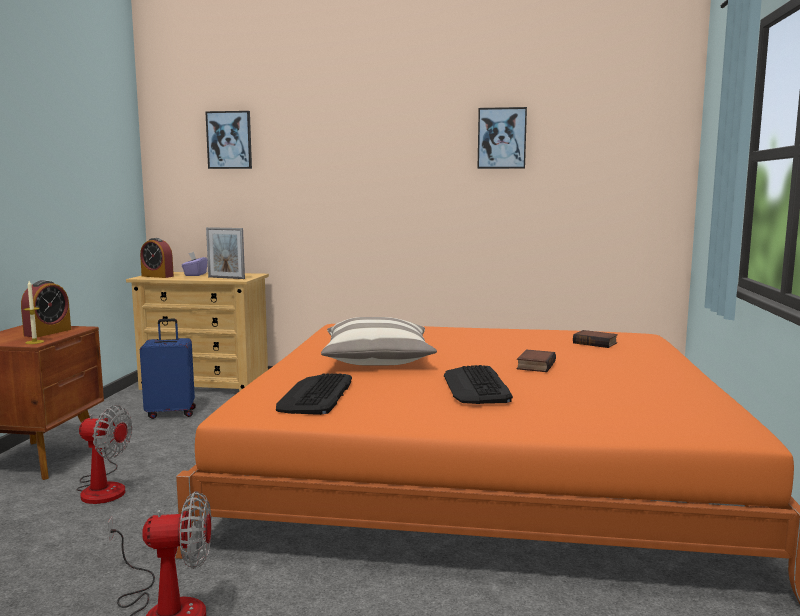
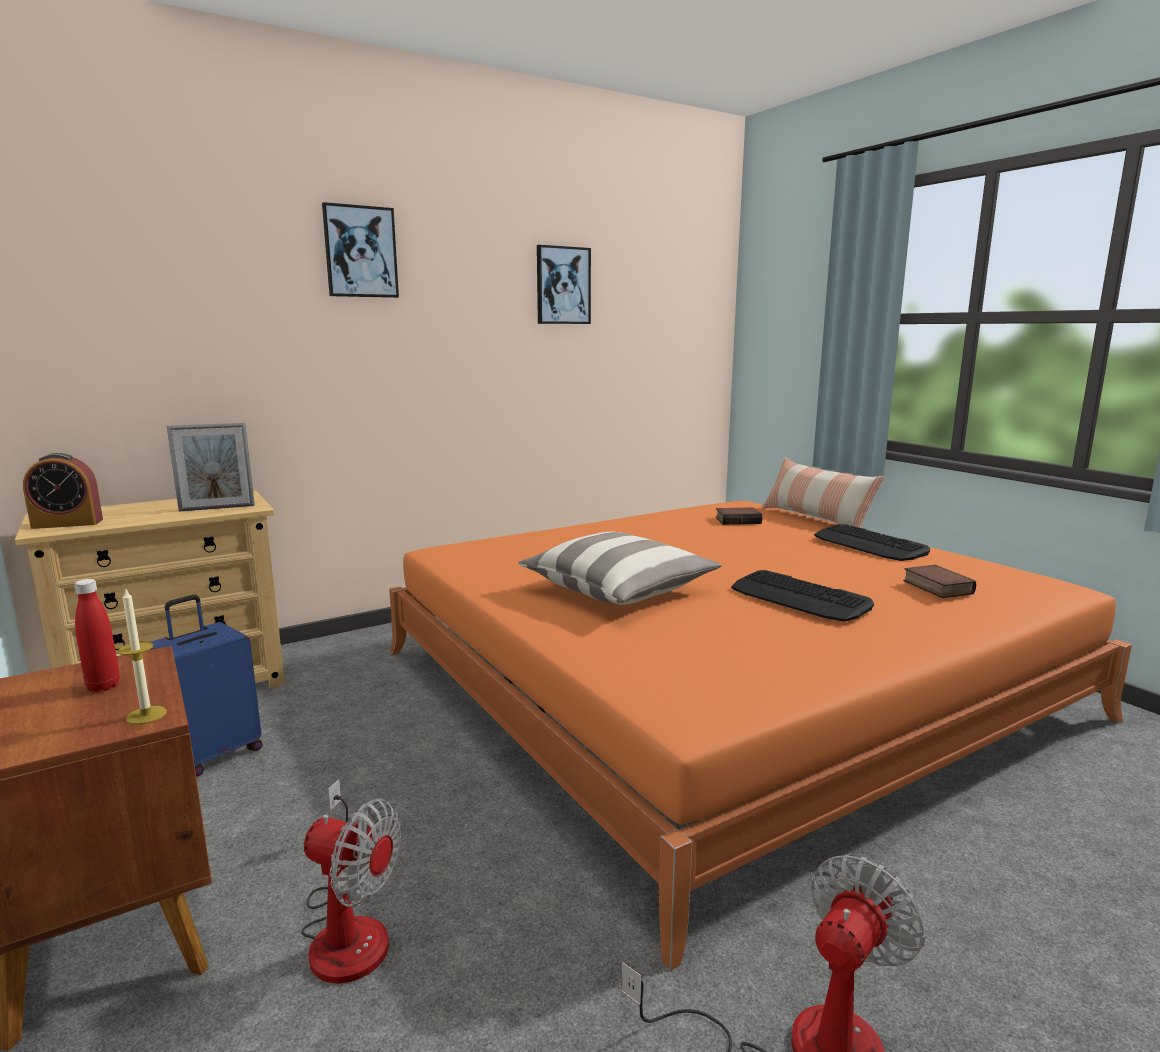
camera: 40 degrees left, 5 degrees up
(48, 332) = (103, 686): alarm clock -> red bottle
(103, 488) = (348, 928): fan -> fan turned 45 degrees clockwise
(195, 274) = (134, 510): purple tissue box -> none
(229, 140) = (159, 270): picture -> picture (360, 252)
(315, 395) = (696, 660): keyboard -> keyboard (869, 544)
(534, 365) = (772, 558): book -> book (935, 587)
(675, 353) = (816, 518): none -> pillow

